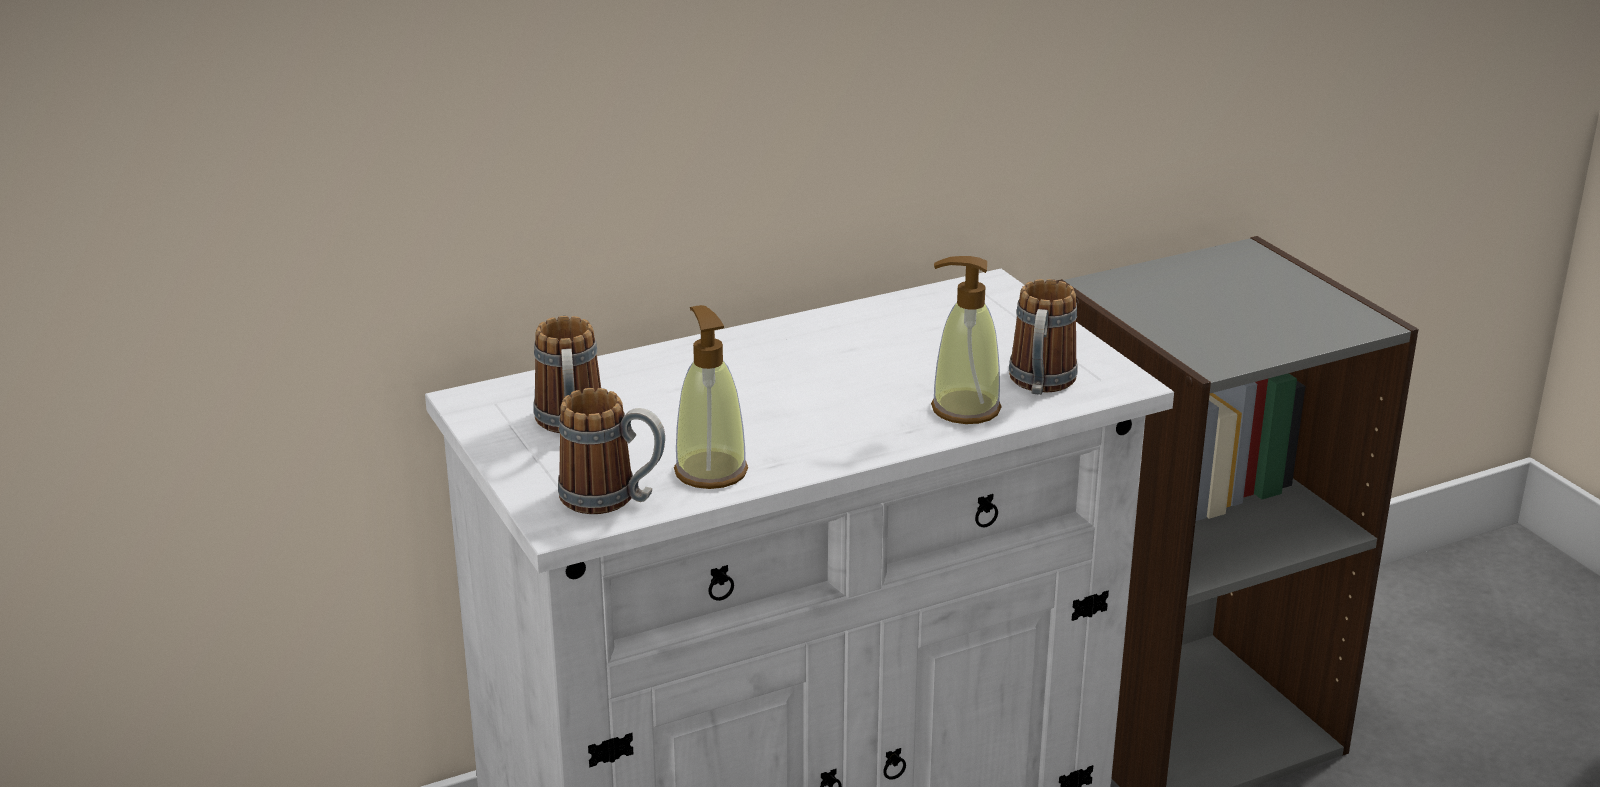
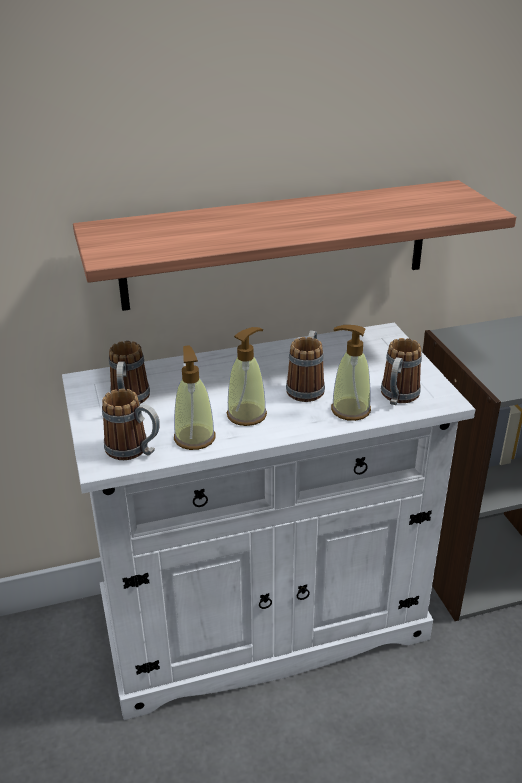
camera: 10 degrees right, 5 degrees up
(789, 430) = (247, 415): none -> soap dispenser
(796, 137) = (277, 245): none -> shelf
(879, 380) = (307, 387): none -> mug

